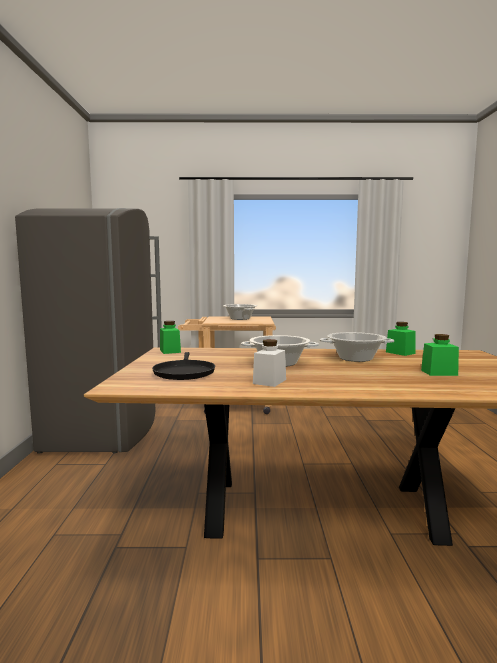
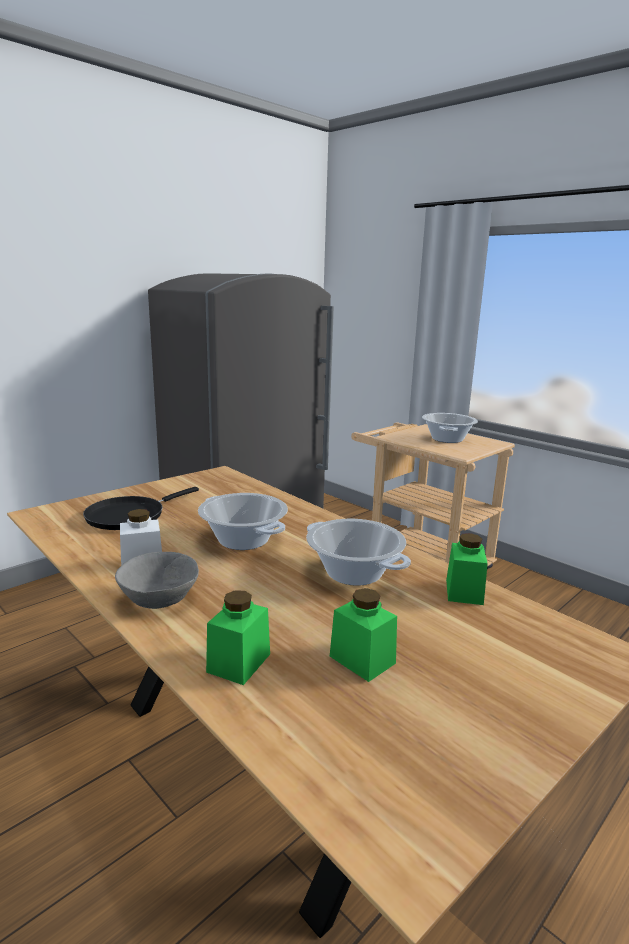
camera: 45 degrees right, 10 degrees up
(170, 351) = (216, 477): green jar -> green jar (239, 663)
(325, 386) = (158, 600): none -> grey bowl

